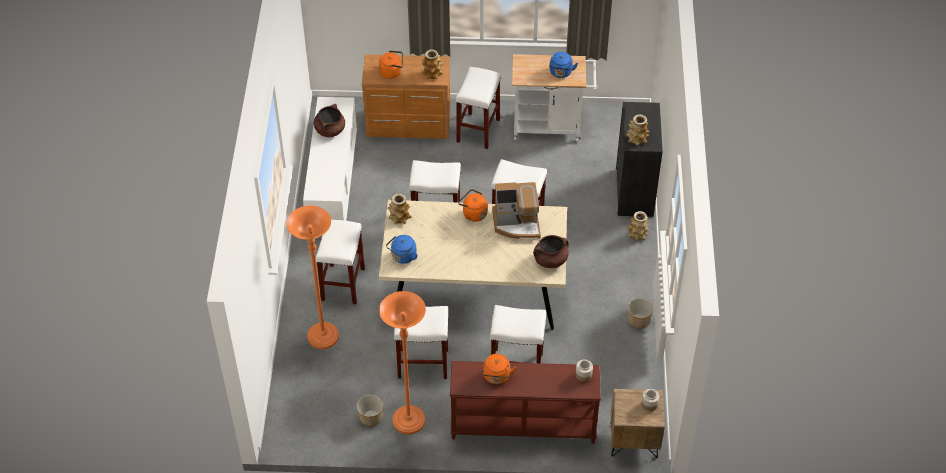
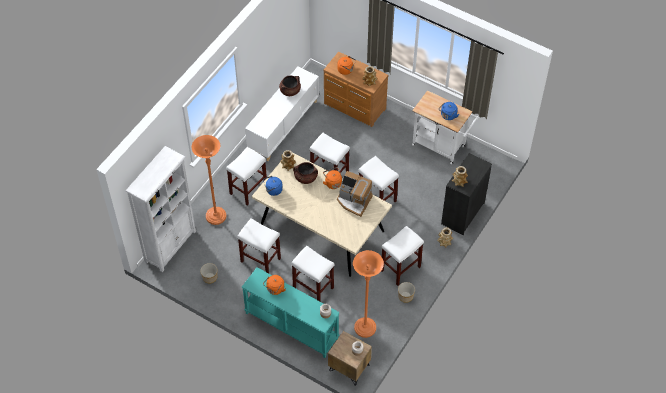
camera: 30 degrees right, 5 degrees up
(287, 403) = (171, 246): none -> white bookcase
(408, 421) = (229, 290): orange floor lamp -> orange floor lamp (365, 328)
(478, 131) = (394, 129): white stool -> white stool (400, 269)
(522, 426) = (291, 326): brown console table -> turquoise console table
(550, 260) = (357, 233): brown cooking pot -> brown cooking pot (305, 178)

